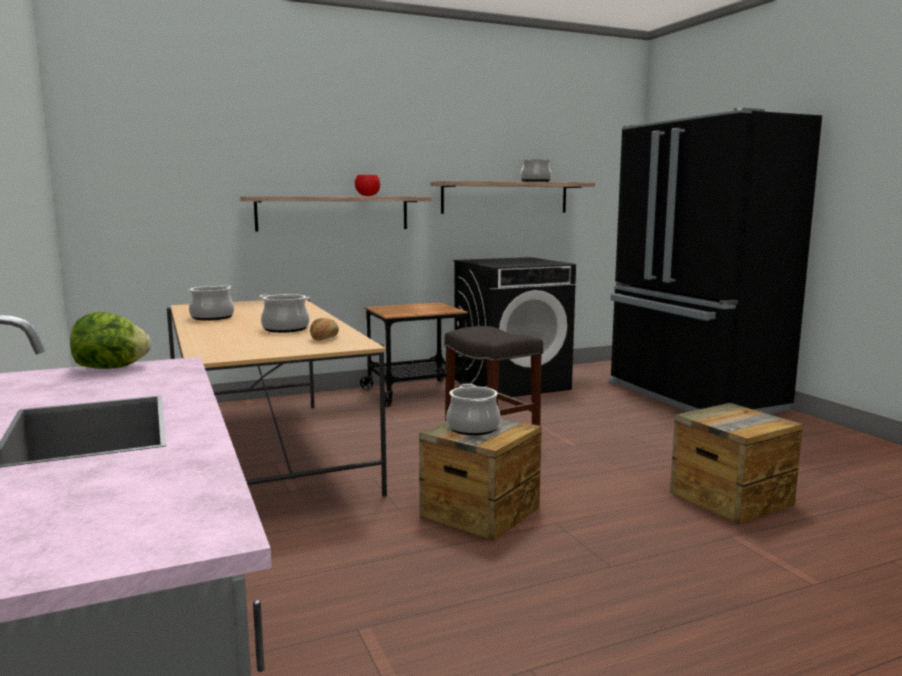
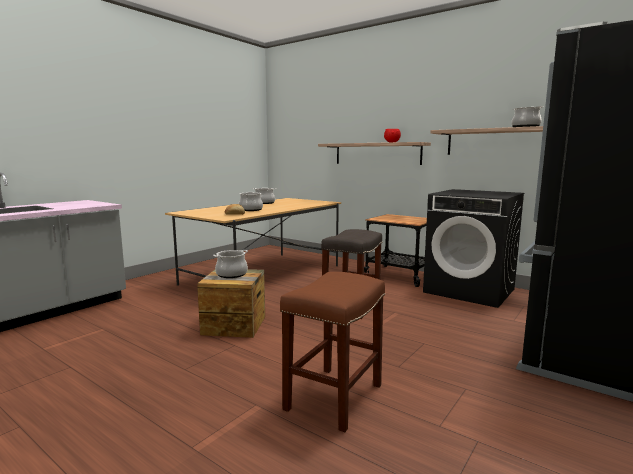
camera: 60 degrees right, 0 degrees up
(111, 368) = (96, 202): lettuce -> none
(731, 498) = (334, 398): crate -> brown stool

